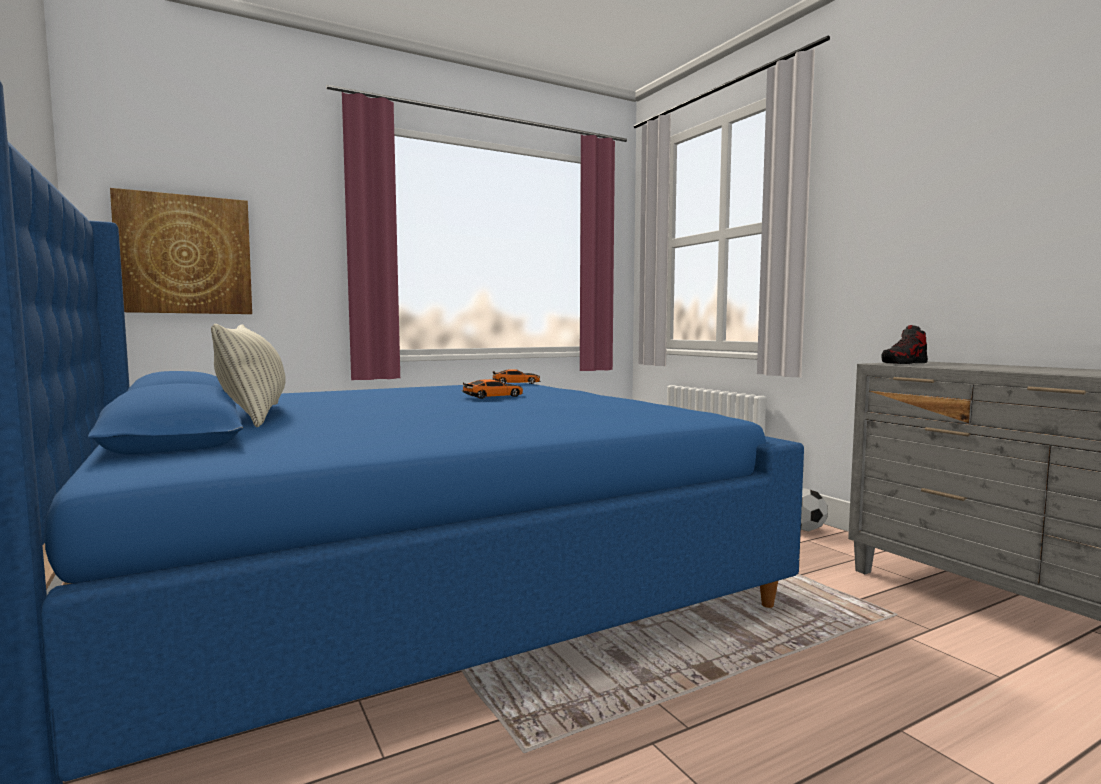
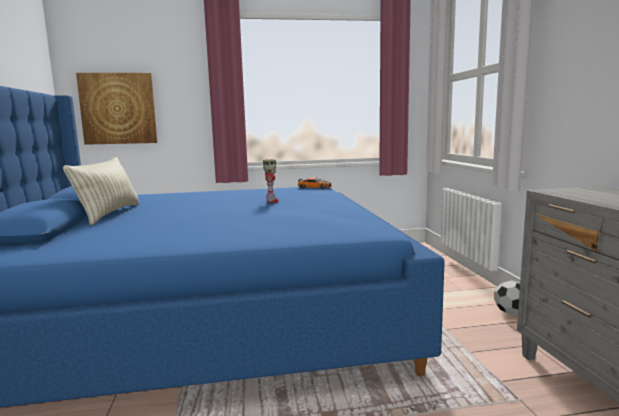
camera: 20 degrees right, 5 degrees up
(492, 396) = (271, 201): toy car -> toy robot
(904, 363) = (571, 190): shoe -> none

